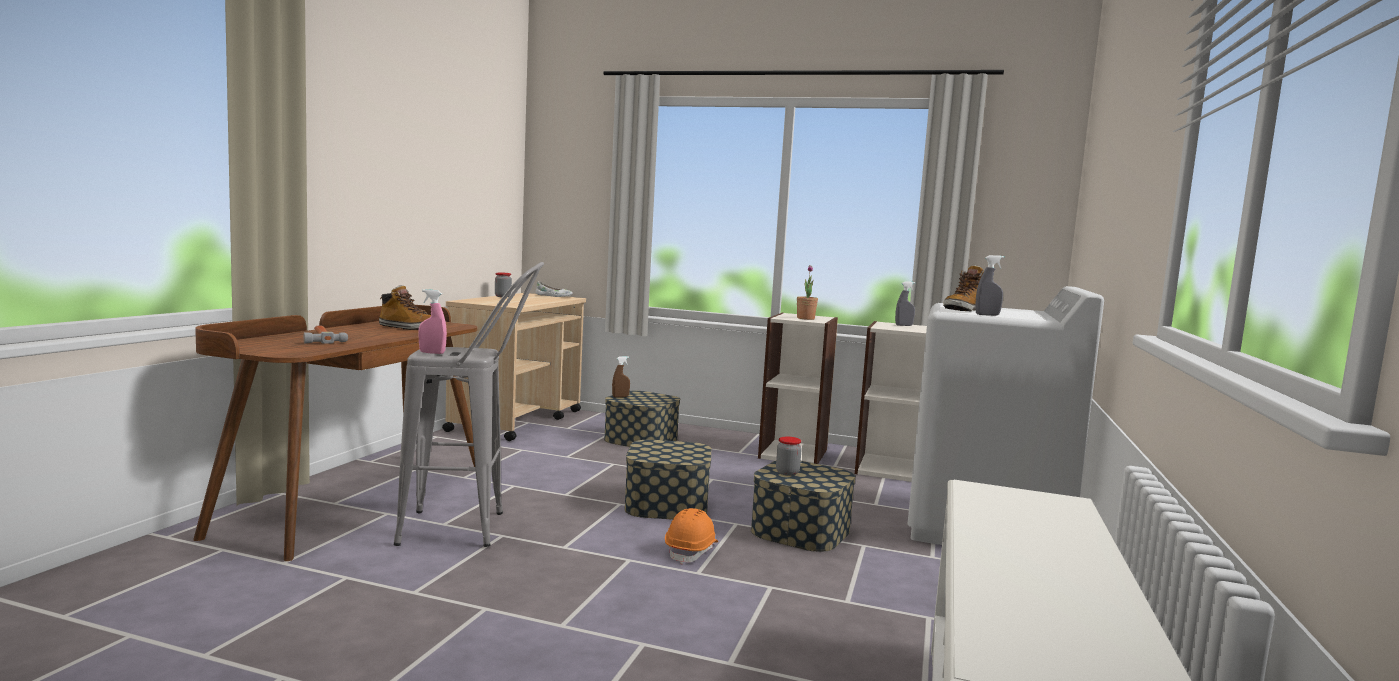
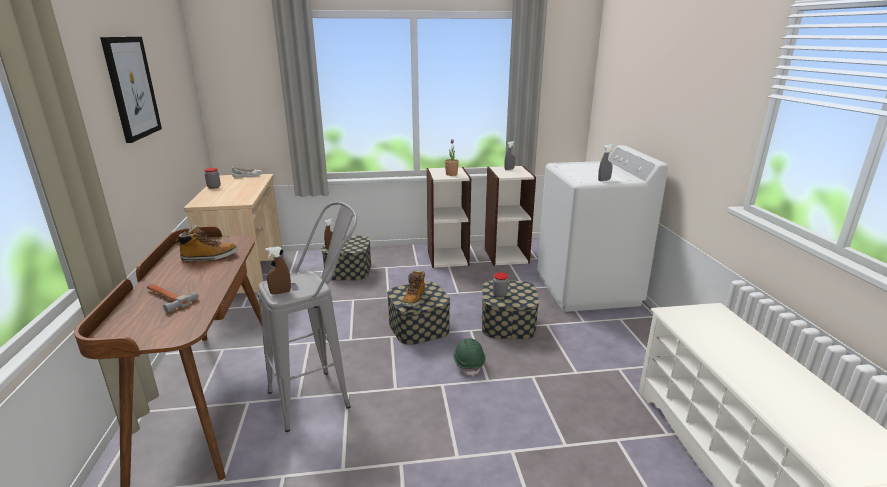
camera: 25 degrees left, 15 degrees up
(409, 146) = (131, 88): none -> picture
(432, 353) = (280, 292): pink spray bottle -> brown spray bottle
(691, 551) = (469, 363): orange hard hat -> green hard hat
(964, 310) = (583, 175): boot -> boot (414, 299)

